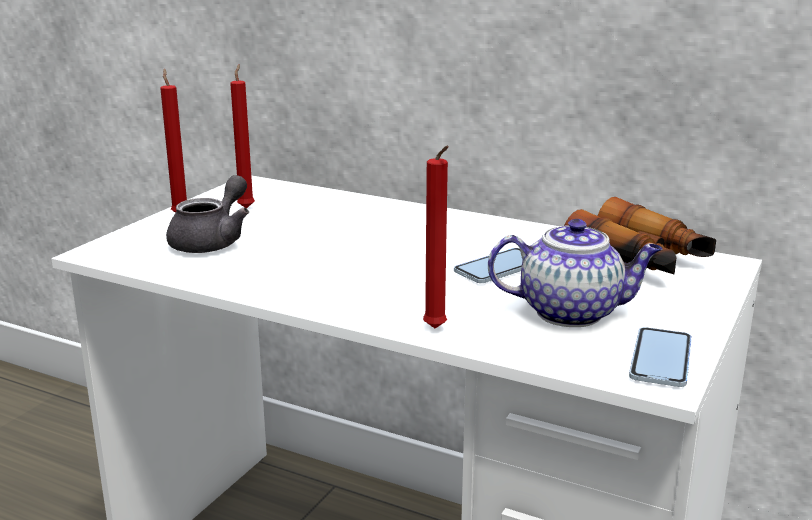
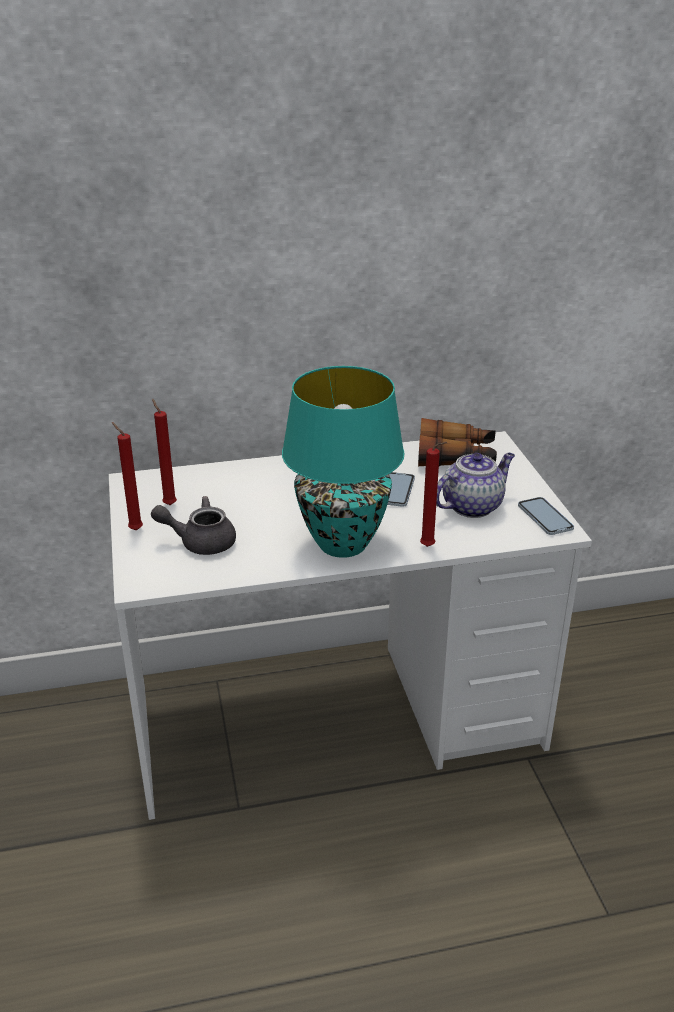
camera: 40 degrees left, 10 degrees up
(212, 241) = (200, 542): grey teapot -> grey teapot turned 75 degrees counterclockwise
(340, 290) = (341, 544): none -> turquoise table lamp

